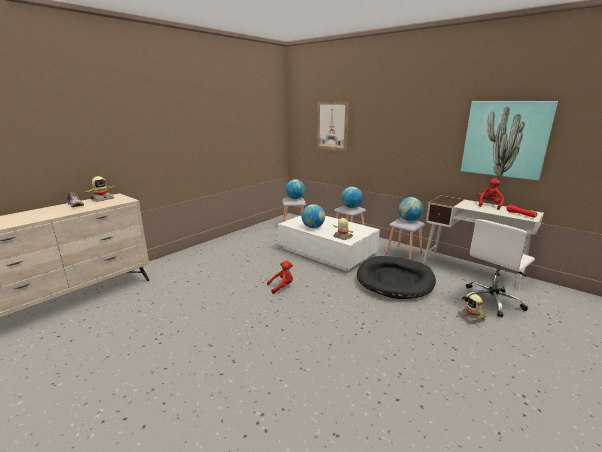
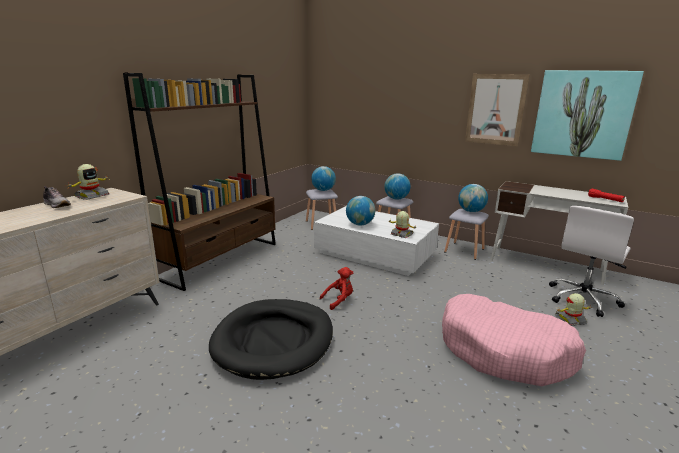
camera: 10 degrees left, 0 degrees up
(206, 250) = (221, 260): none -> brown bookcase
(332, 126) = (367, 100): picture -> picture (495, 109)
(395, 280) = (468, 282): black dog bed -> black dog bed (274, 340)
(399, 338) = (504, 351): none -> pink dog bed
(471, 318) = (570, 320): toy robot -> toy robot turned 105 degrees clockwise
(489, 205) = (565, 190): red plush toy -> none

